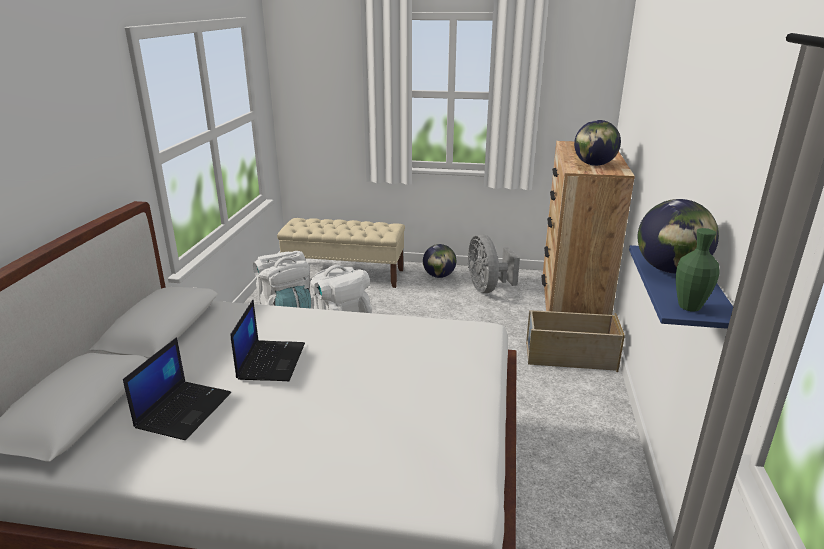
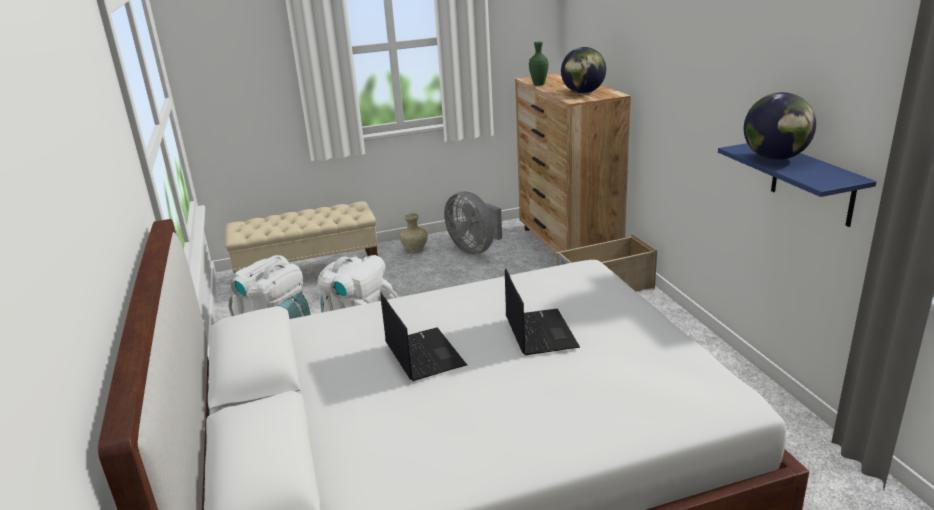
camera: 25 degrees left, 0 degrees up
(184, 409) = (389, 427): laptop -> laptop (539, 332)
(439, 276) = (415, 250): globe -> beige vase
(689, 307) = (827, 180): green vase -> green vase (538, 84)

